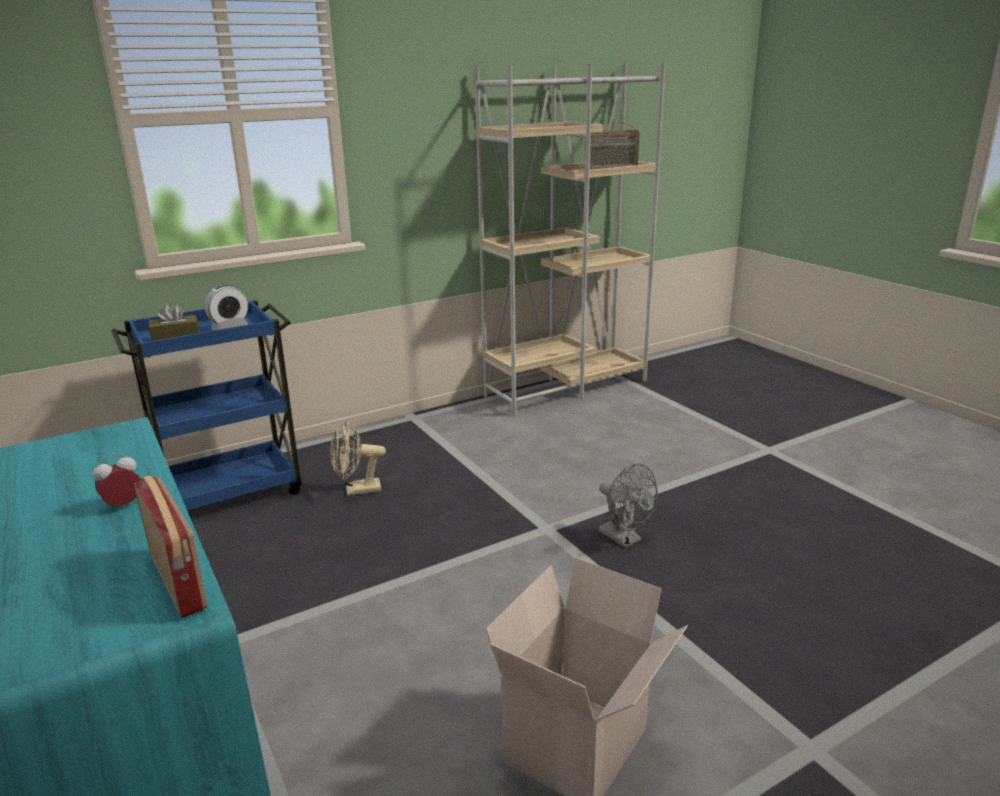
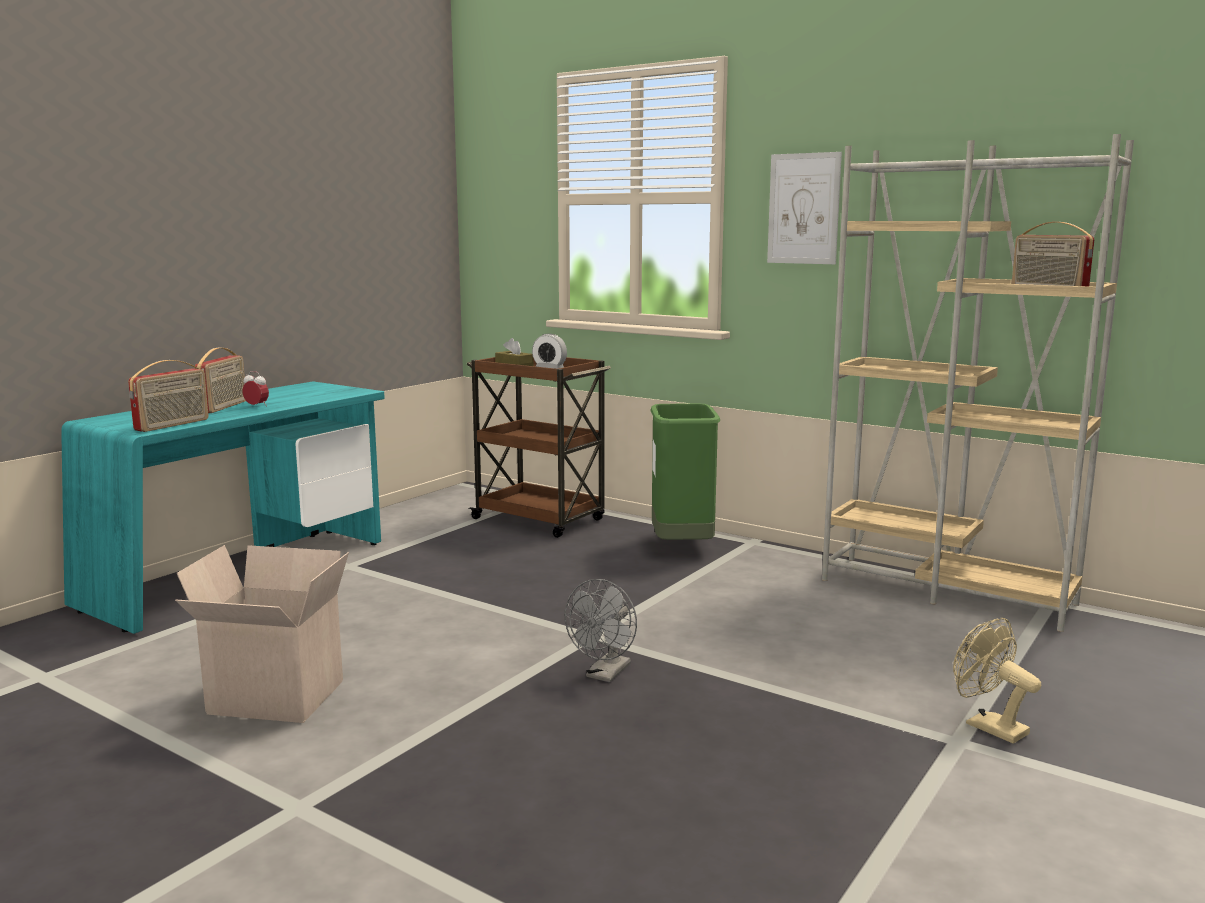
camera: 65 degrees right, 10 degrees down
(83, 532) = (224, 407): none -> radio
(231, 492) = (540, 520): blue cart -> brown cart
(357, 490) = (584, 554): beige fan -> beige fan (988, 726)
(392, 445) = (682, 547): none -> green trash can
(418, 119) = (803, 209): none -> picture

